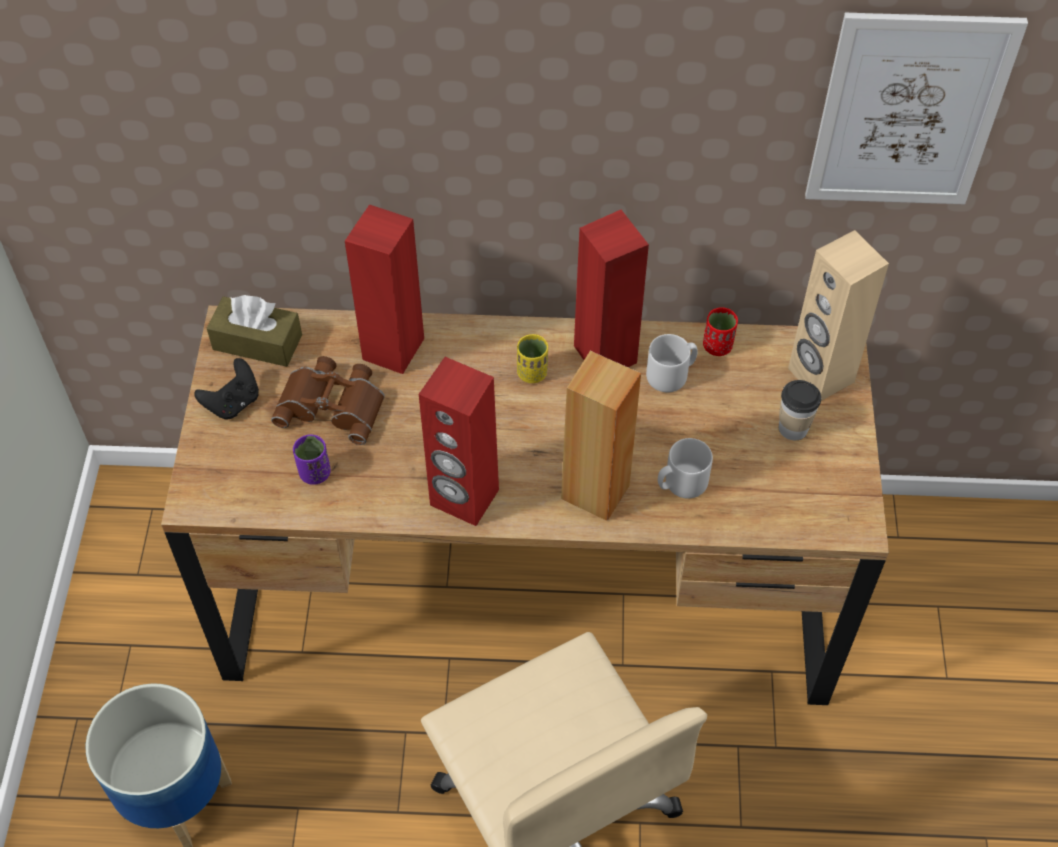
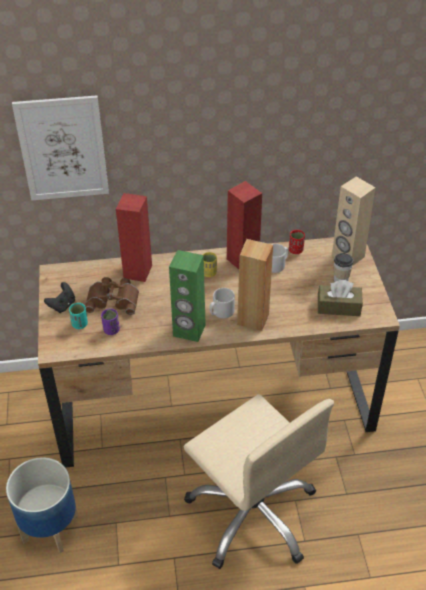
camera: 10 degrees left, 10 degrees down
(257, 342) = (68, 277): brown tissue box -> brown tissue box (338, 307)
(257, 450) = (80, 324): none -> turquoise cup
(464, 498) = (189, 331): red speaker -> green speaker
(681, 483) = (293, 310): grey mug -> grey mug (221, 312)
(908, 111) = (373, 115): picture -> picture (63, 149)

